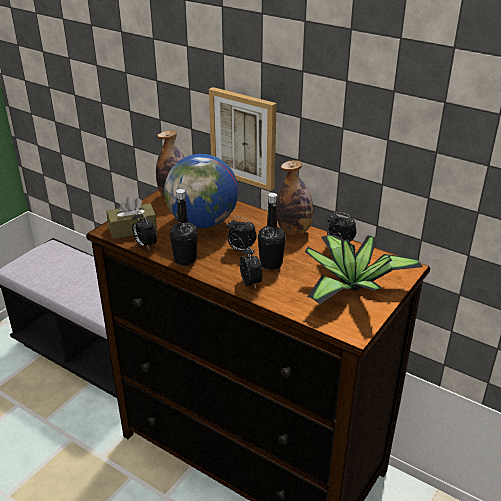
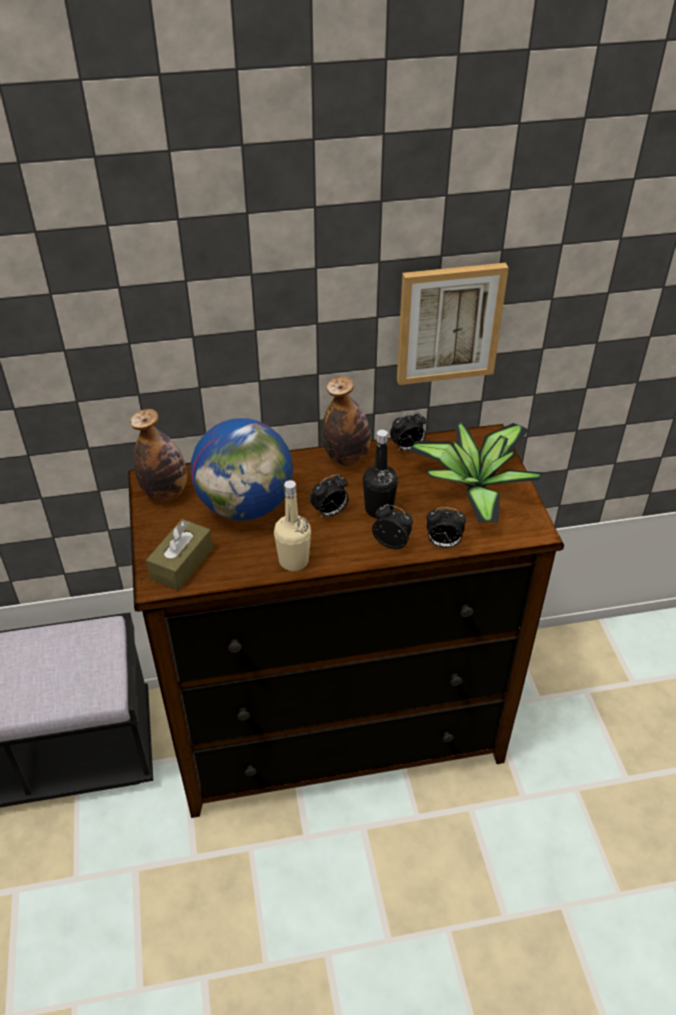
camera: 45 degrees left, 10 degrees up
(145, 245) = (226, 573): alarm clock -> alarm clock (443, 544)
(185, 259) = (293, 561): black bottle -> beige bottle
(244, 138) = (235, 377): picture -> picture (448, 323)

